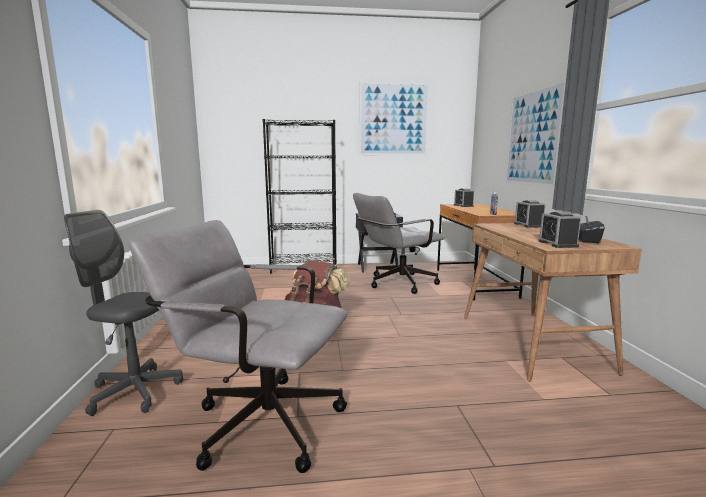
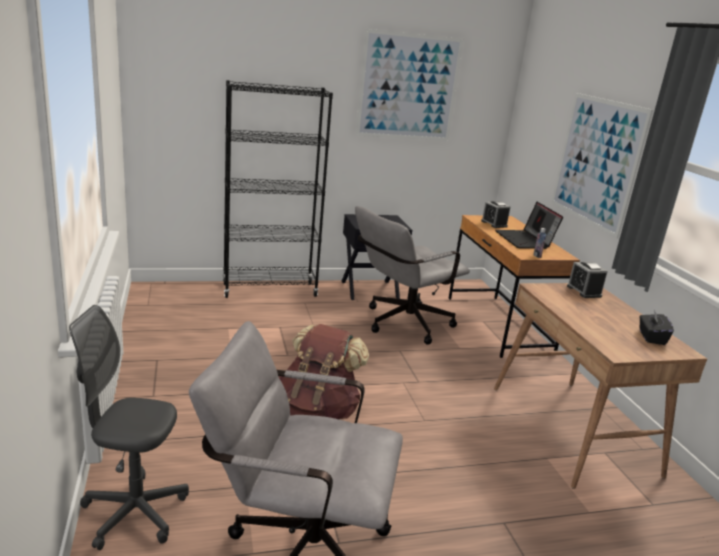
camera: 10 degrees left, 10 degrees up
(486, 210) = (525, 240): none -> laptop
(557, 244) = (622, 346): alarm clock -> none

